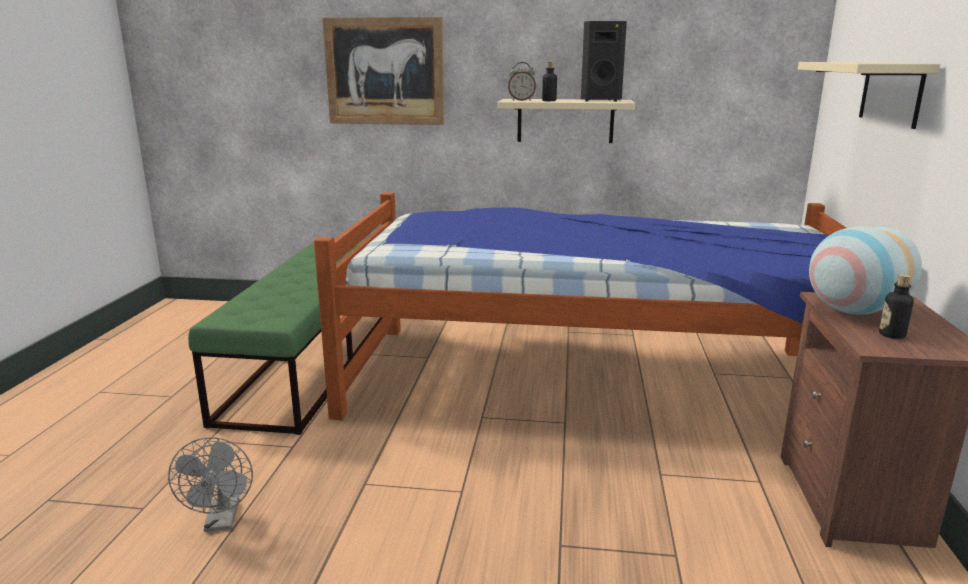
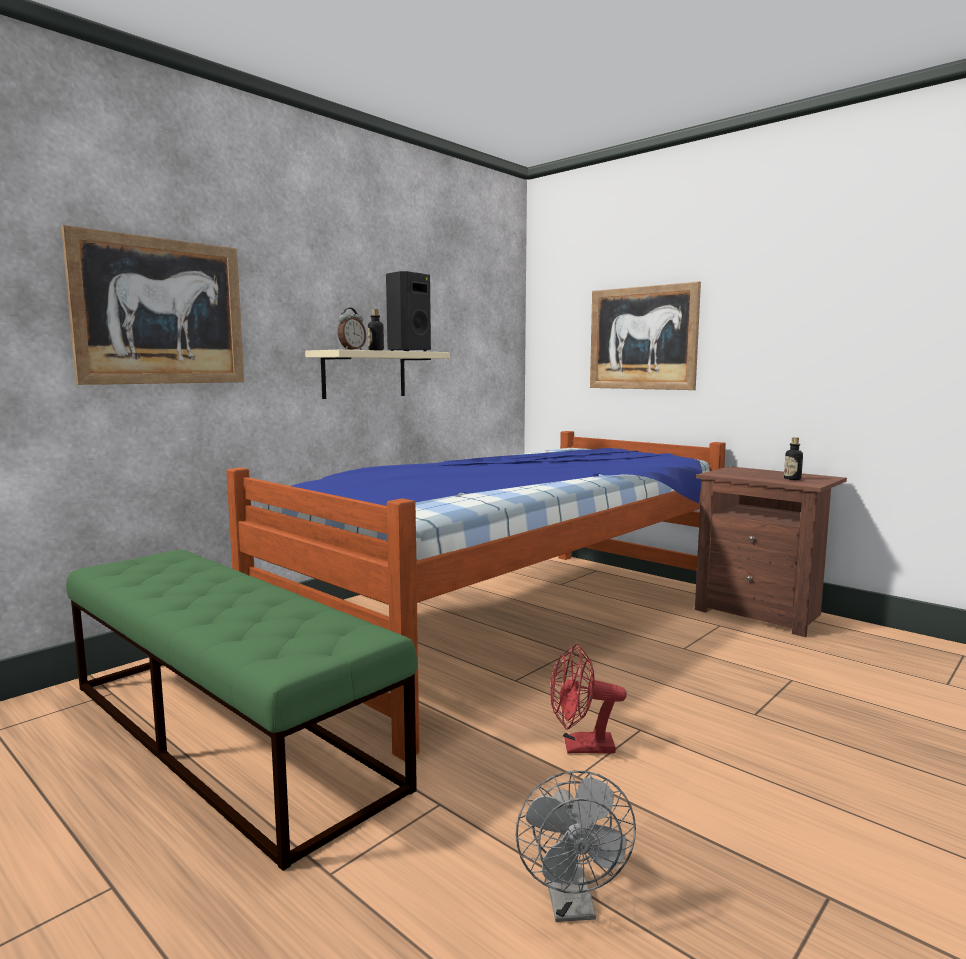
camera: 55 degrees left, 10 degrees down
(221, 522) = (572, 905): grey fan -> grey fan turned 60 degrees clockwise
(406, 473) = (580, 747): none -> red fan
(850, 310) = (744, 475): vase -> none
(891, 93) = (642, 338): beige shelf -> picture

